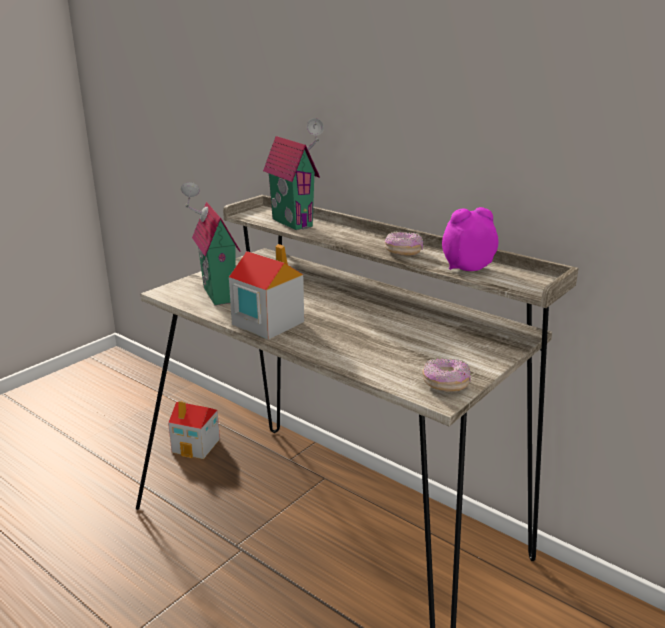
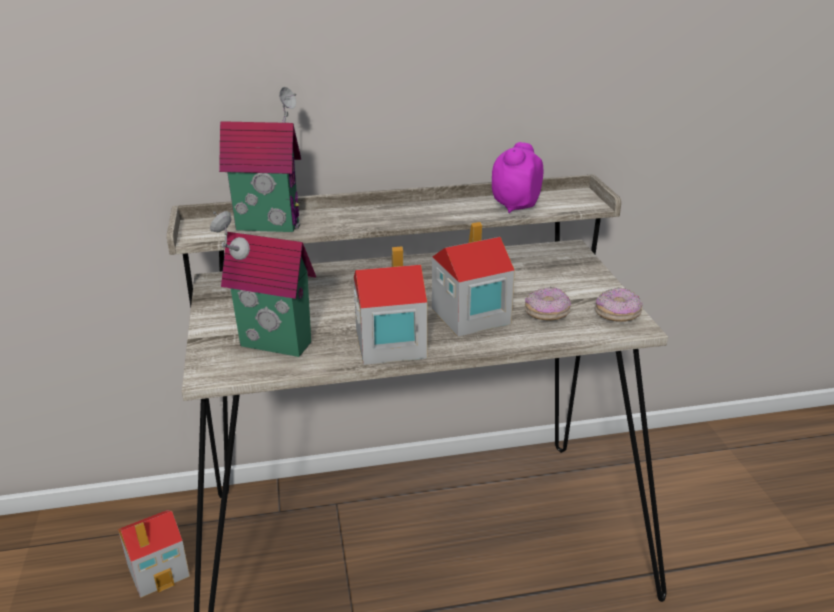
camera: 50 degrees left, 5 degrees up
(345, 333) = (469, 316): none -> toy house
(403, 252) = (439, 213): donut -> donut (547, 314)

